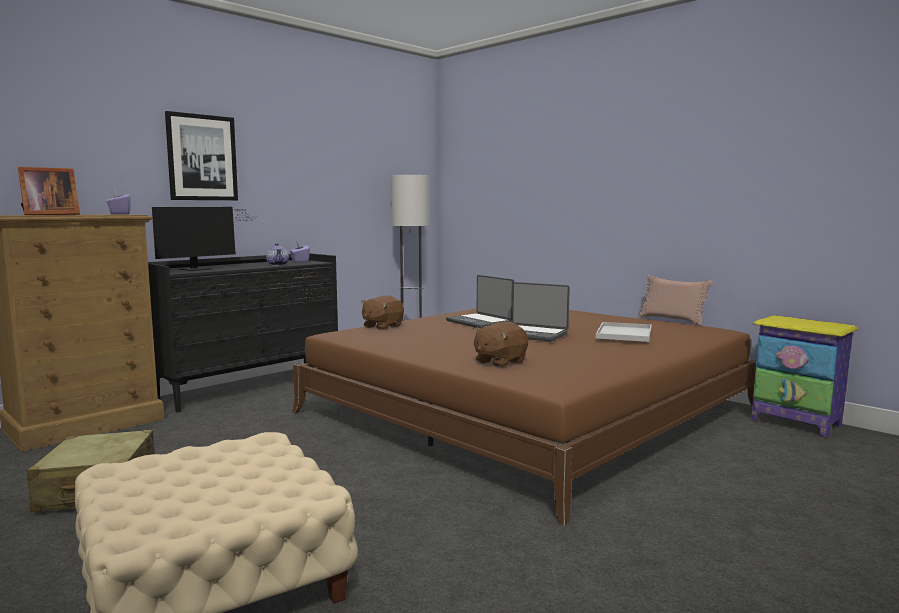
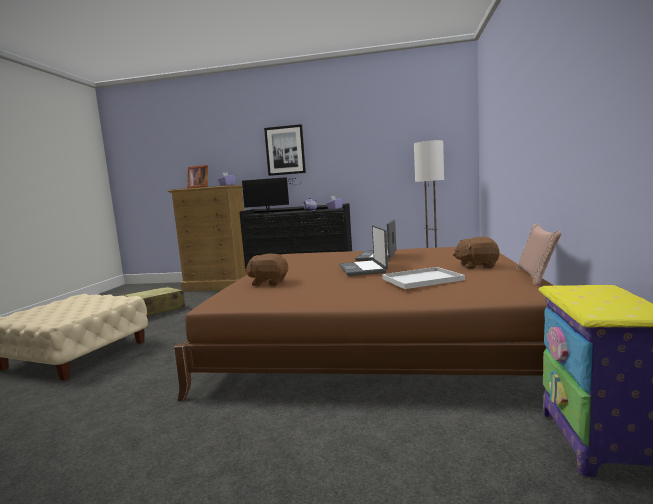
camera: 55 degrees right, 0 degrees up
(382, 326) = (325, 253): brown plush toy -> brown plush toy (476, 266)

